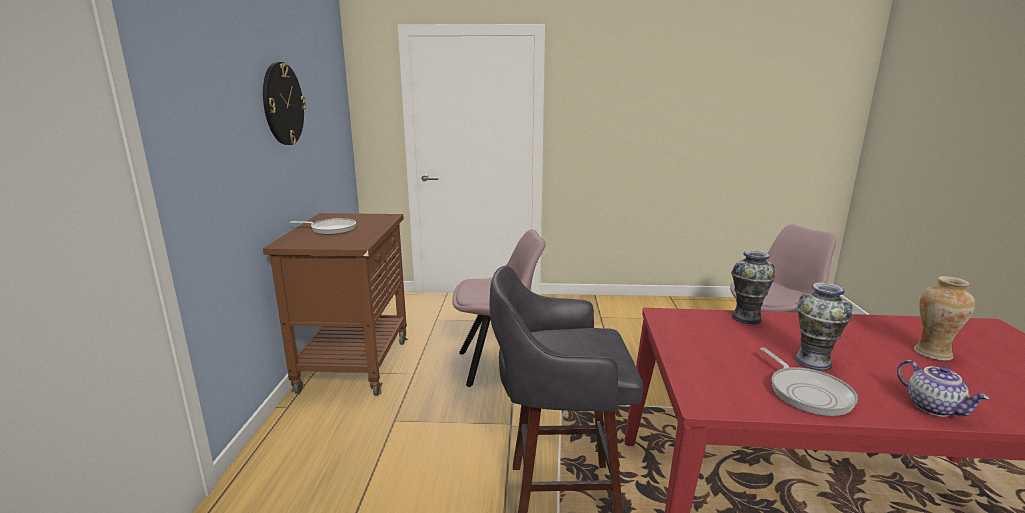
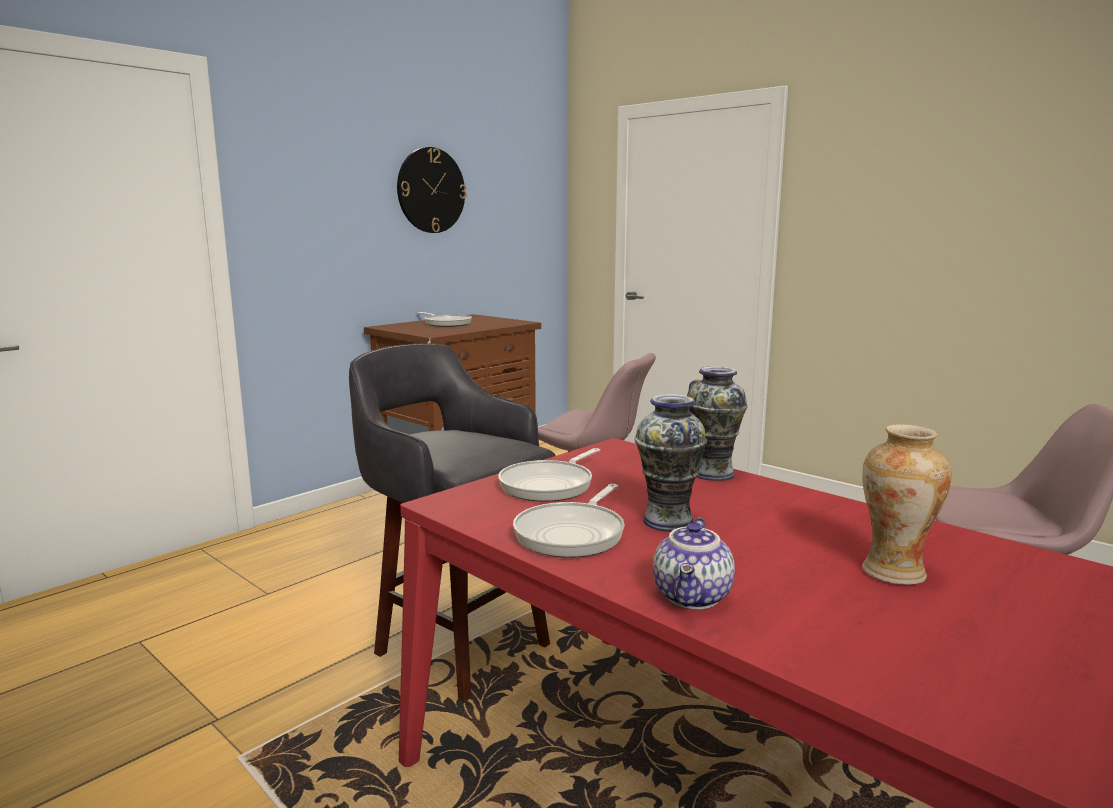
camera: 40 degrees right, 5 degrees down
(710, 360) = (550, 485): none -> frying pan

